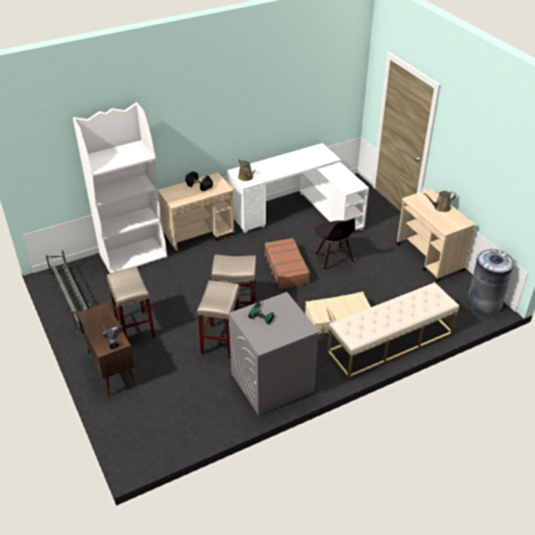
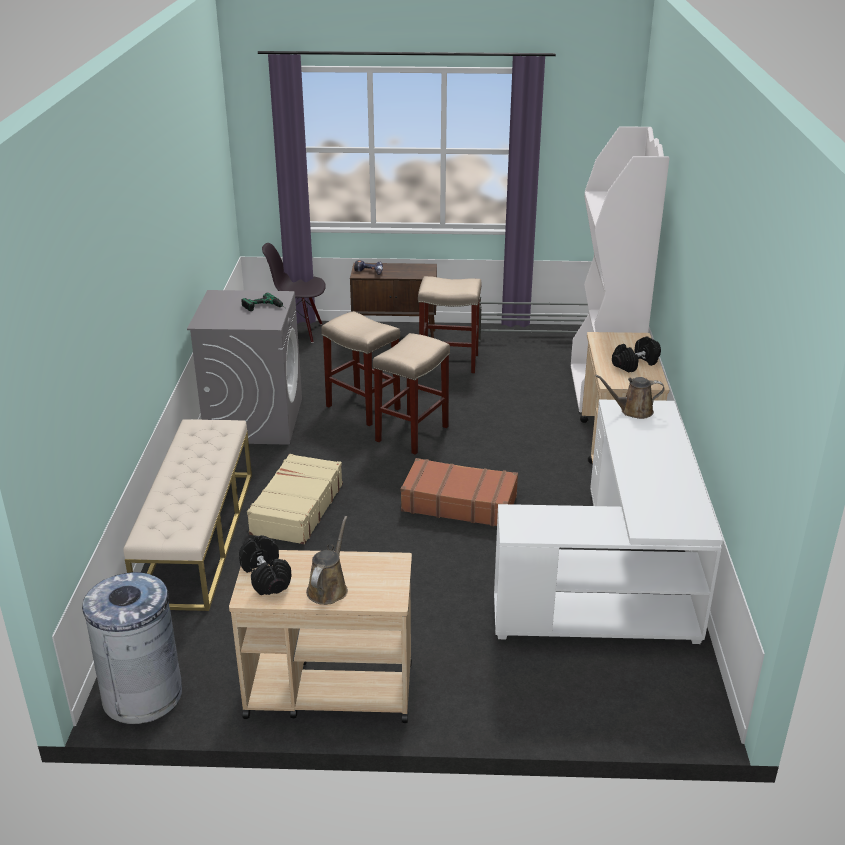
camera: 120 degrees right, 10 degrees down
(333, 259) = (438, 561): black chair -> black chair (299, 332)
(452, 223) = (266, 577): none -> black dumbbell

